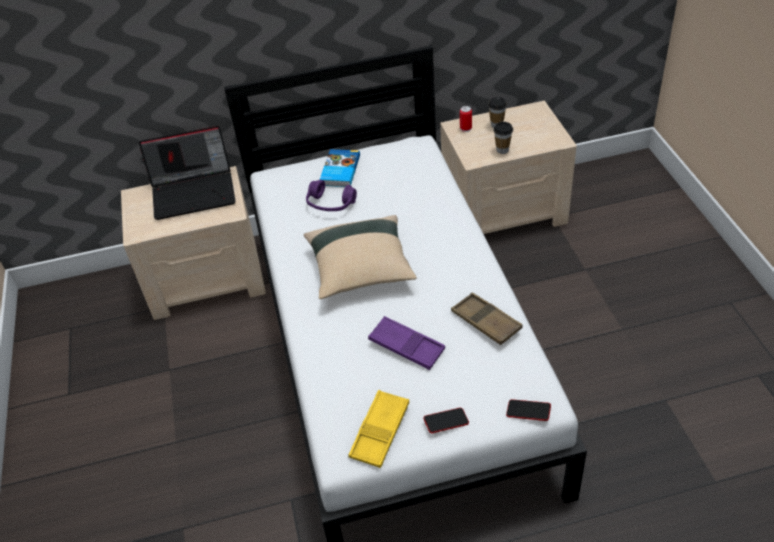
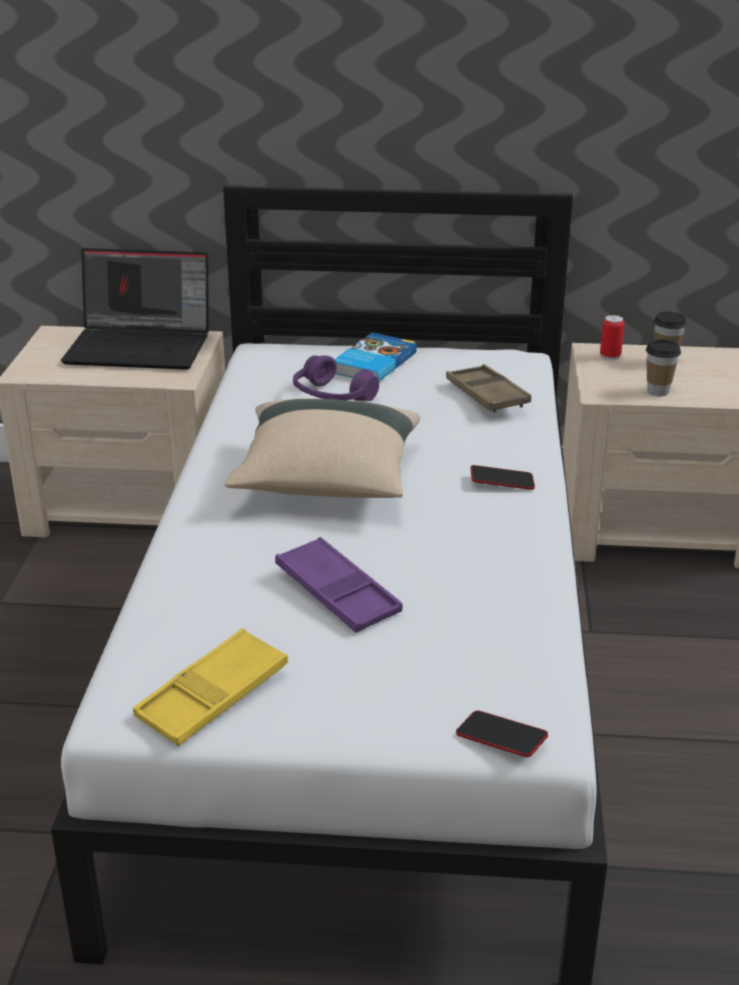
camera: 15 degrees right, 15 degrees down
(446, 422) = (338, 712): phone -> phone (502, 482)
(486, 322) = (497, 593): brown tray -> brown tray (487, 395)

